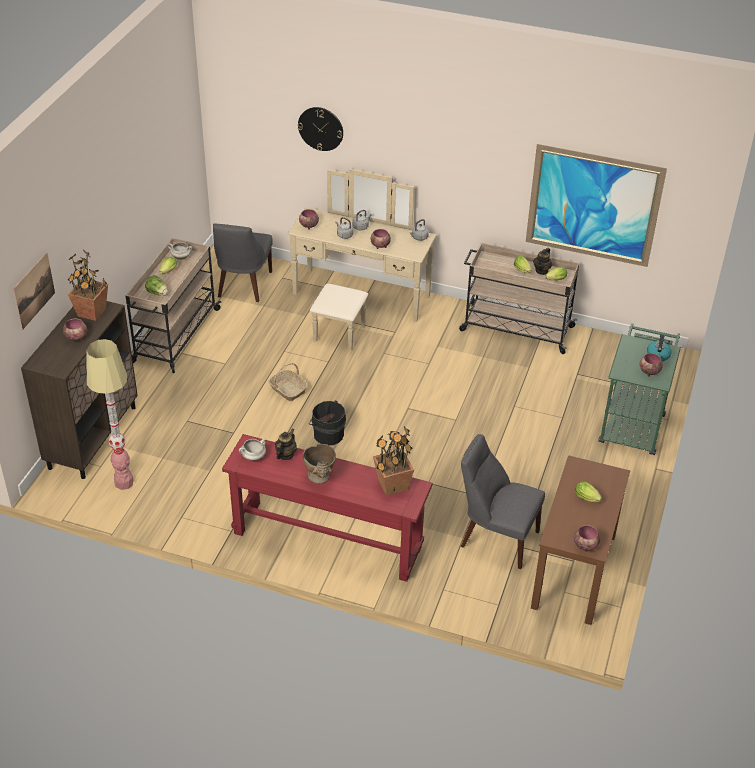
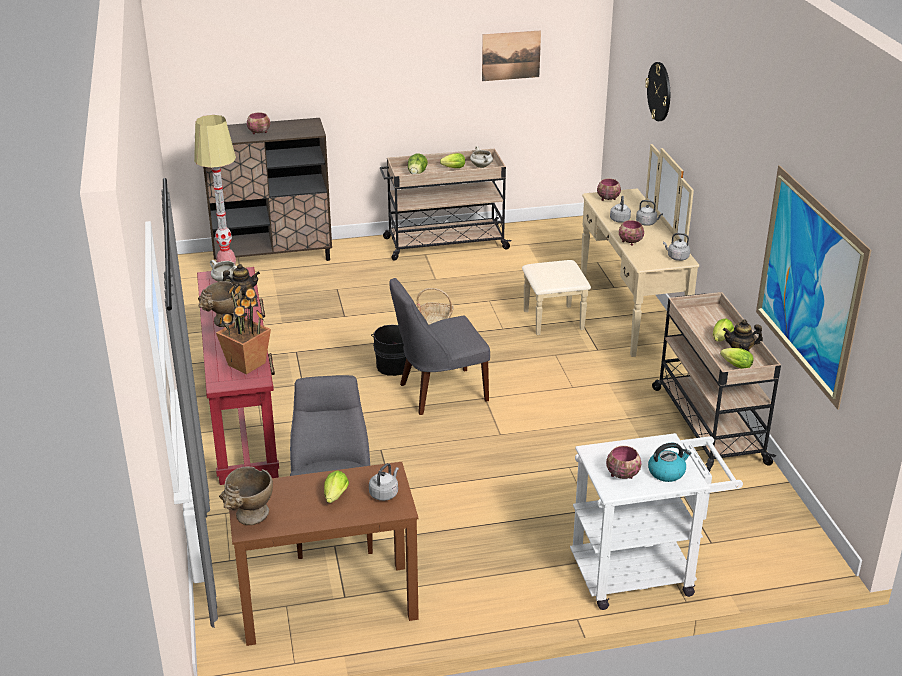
camera: 60 degrees right, 10 degrees down
(34, 290) = (240, 65): picture -> picture (511, 55)
(91, 313) = (299, 127): potted plant -> none
(243, 286) = (557, 248): grey chair -> grey chair (439, 393)
(585, 545) = (249, 518): bowl -> beige vase
(598, 475) = (384, 493): none -> grey kettle
(633, 423) = (643, 572): green cart -> white cart

